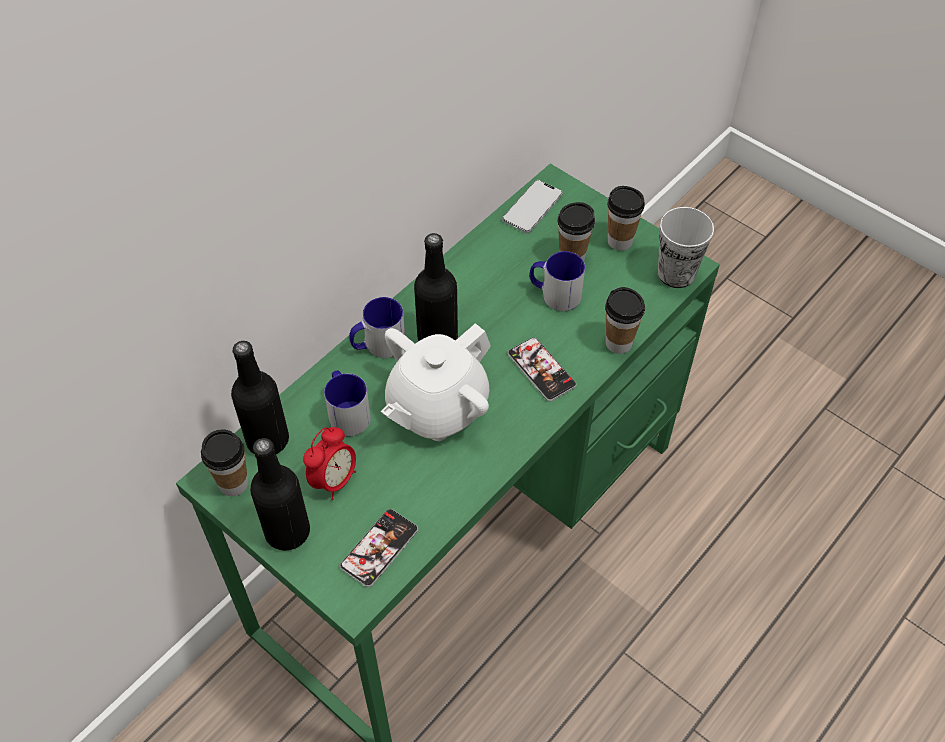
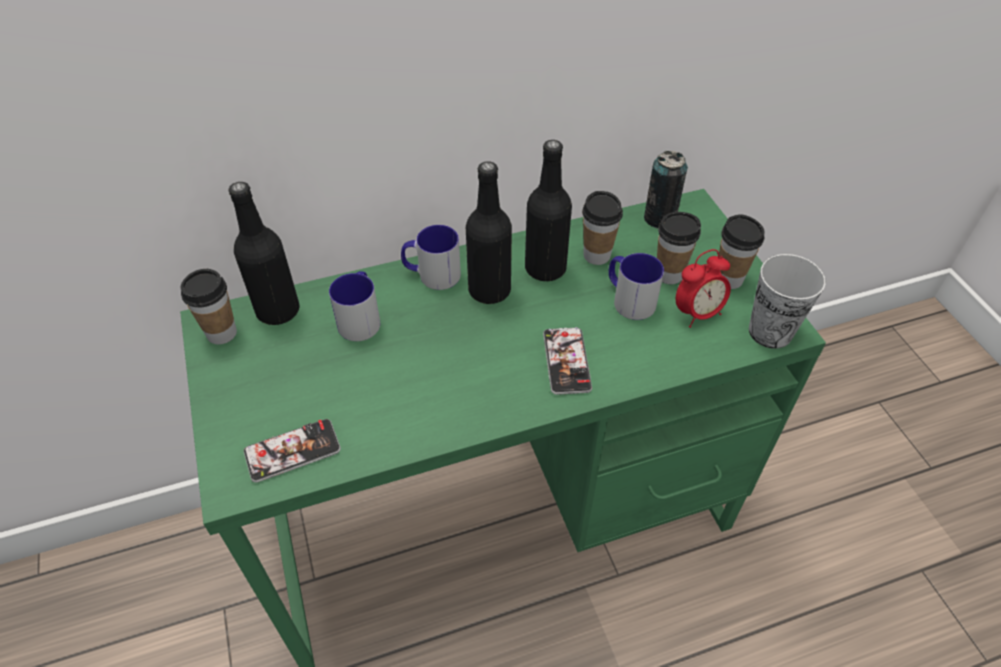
camera: 30 degrees right, 5 degrees down
(287, 531) = (229, 395): black bottle -> black bottle (545, 268)
(334, 480) = (303, 370): alarm clock -> alarm clock (697, 313)
(436, 407) = (442, 350): white teapot -> none
(532, 207) = (659, 218): phone -> can
(618, 343) = (663, 371): cup -> cup (596, 255)

